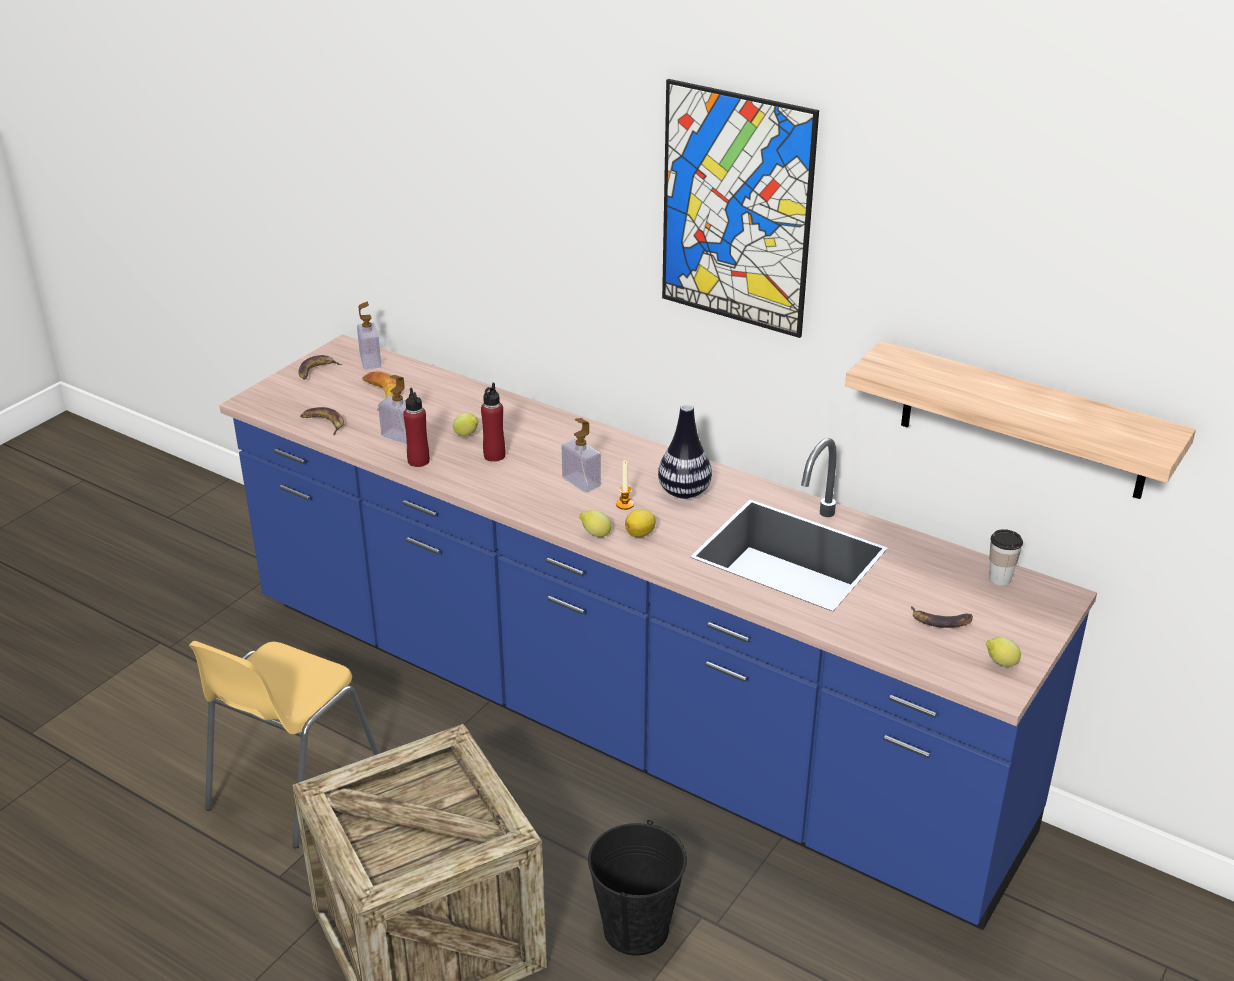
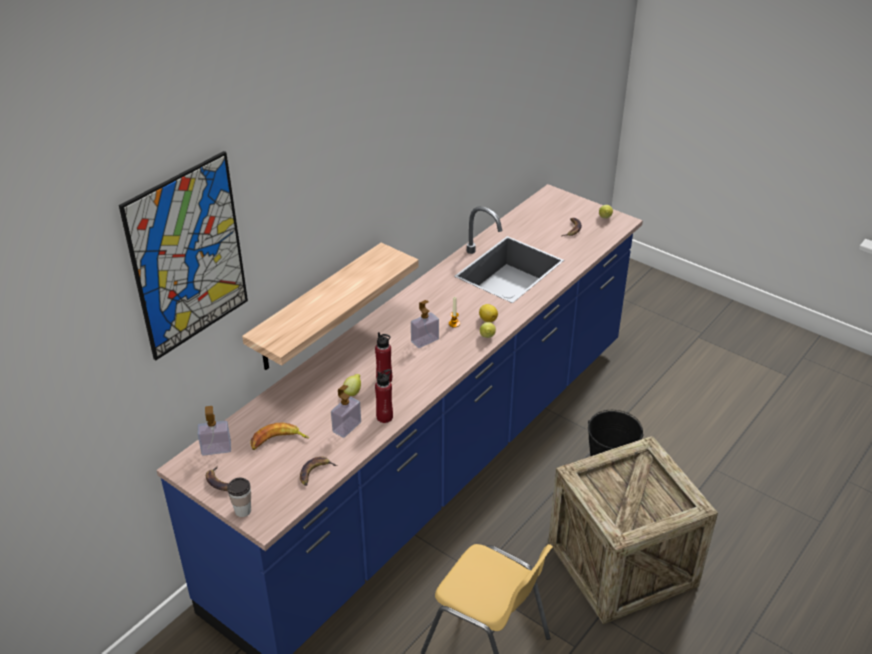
camera: 85 degrees left, 5 degrees up
(684, 492) = (443, 299): vase -> none
(736, 209) = (402, 127): picture -> picture (188, 256)
(999, 578) = (536, 207): cup -> cup (243, 511)
(1023, 421) = (516, 131): shelf -> shelf (317, 308)

